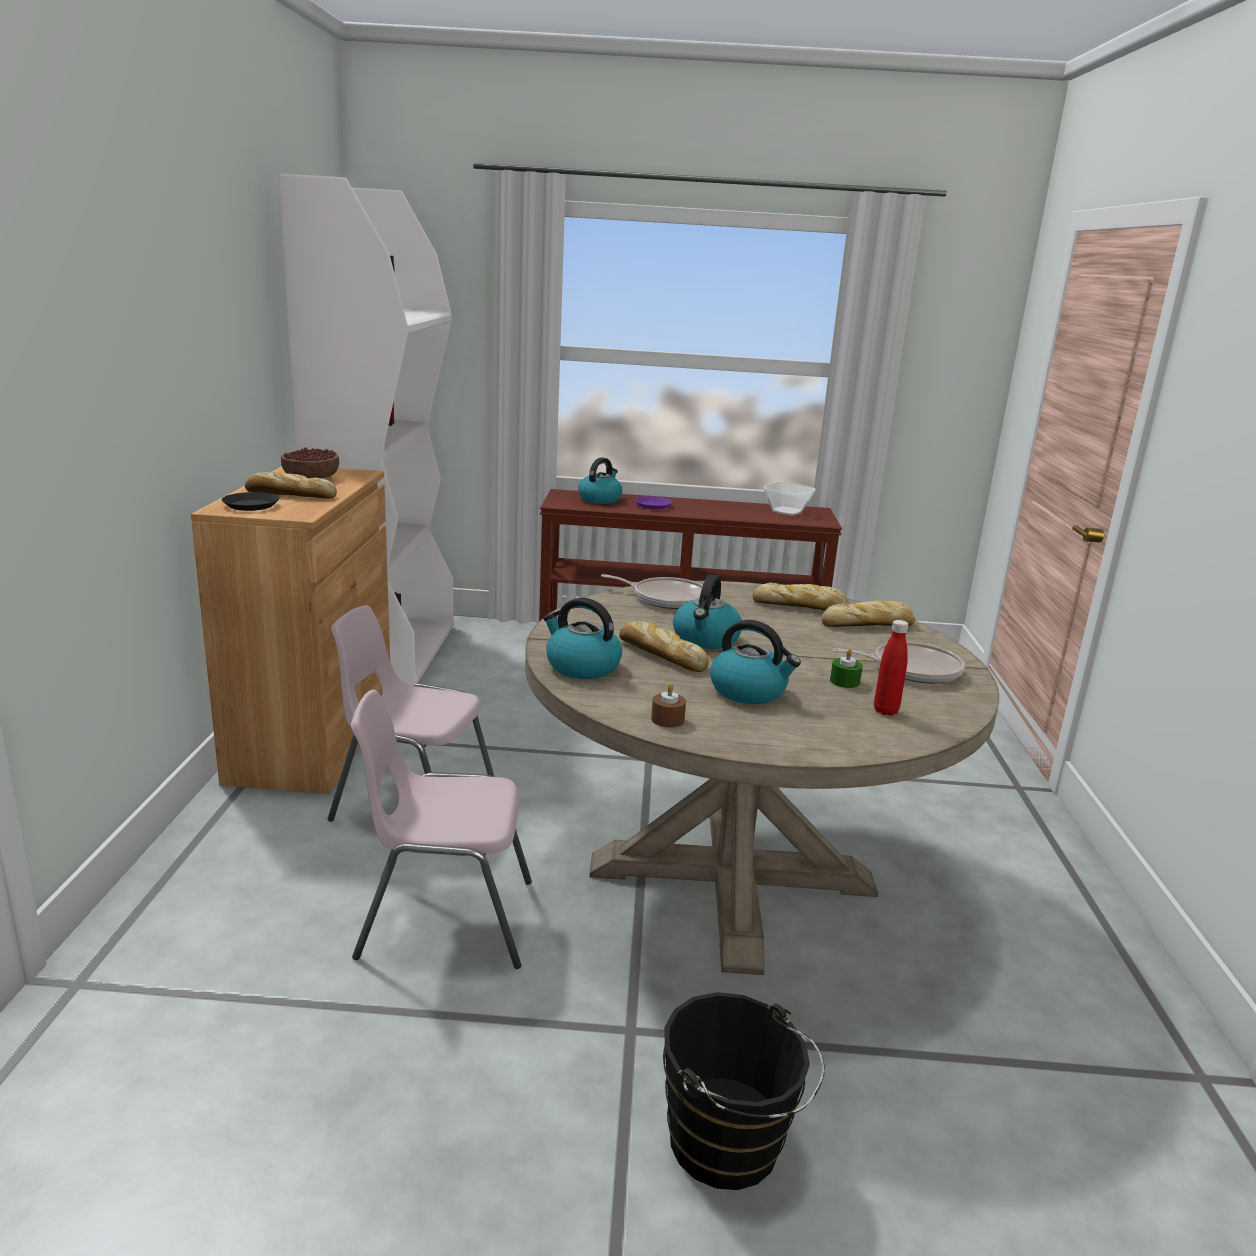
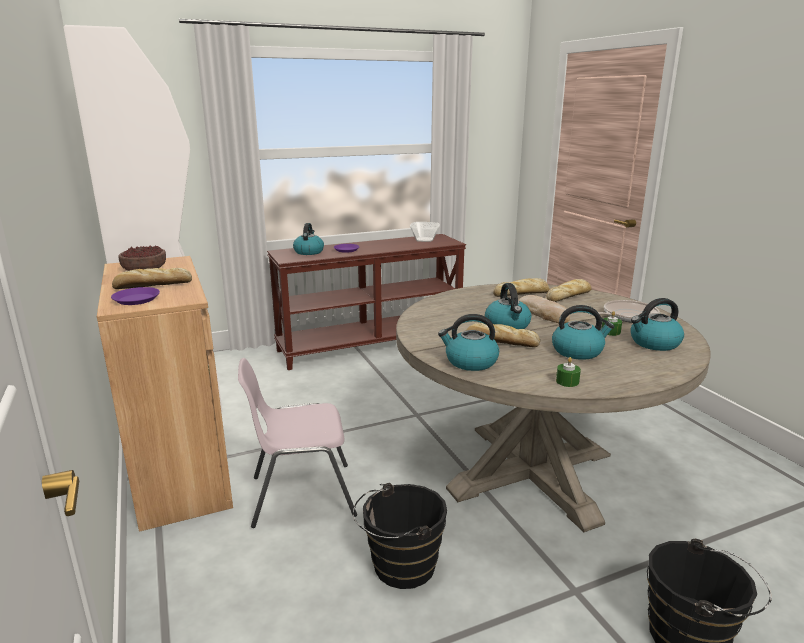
camera: 25 degrees left, 0 degrees up
(250, 505) = (136, 299): black plate -> purple plate
(444, 919) = (399, 567): pink chair -> black bucket
(666, 598) = (447, 306): frying pan -> none
(667, 719) = (567, 381): brown candle -> green candle
(786, 636) = (543, 313): none -> bread
(885, 711) = (654, 343): red bottle -> kettle

